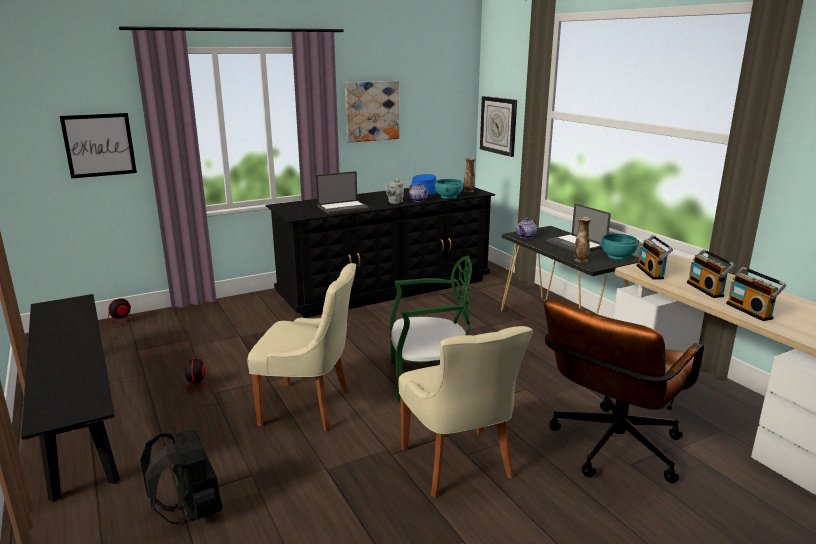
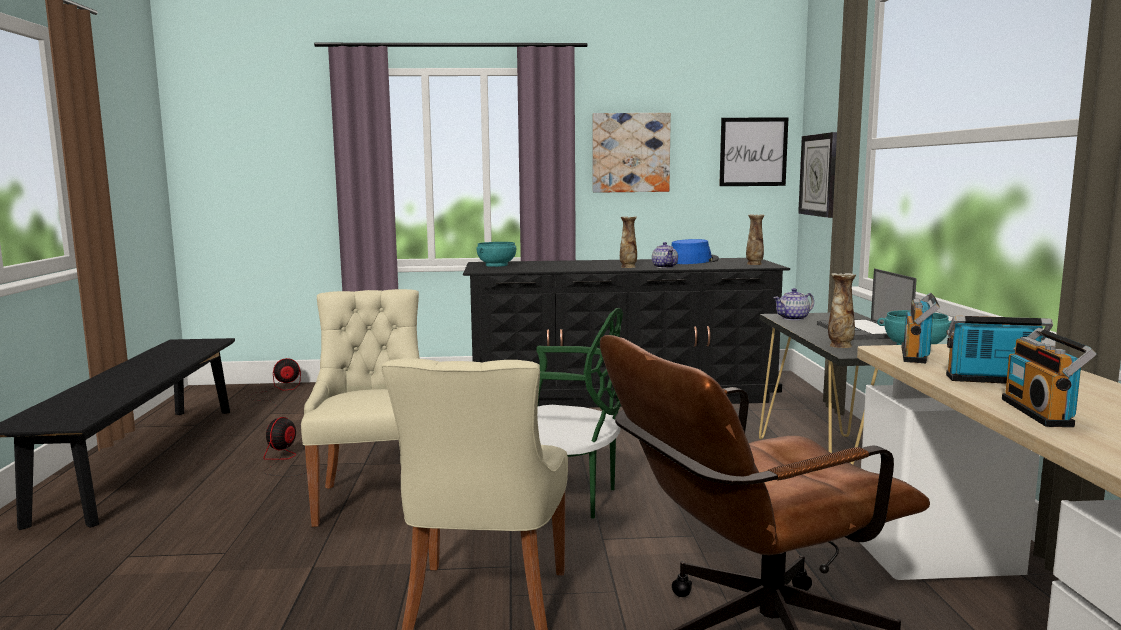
camera: 25 degrees right, 10 degrees down
(99, 145) = (288, 177): picture -> picture (753, 152)
(191, 511) = (119, 572): black backpack -> none
(309, 407) = (375, 498): beige chair -> beige chair turned 135 degrees counterclockwise
(343, 207) = (553, 267): laptop -> none
(394, 202) = (628, 267): grey teapot -> vase
(449, 197) = (713, 267): turquoise bowl -> turquoise bowl (497, 265)
(706, 289) = (992, 381): radio -> radio turned 90 degrees clockwise

